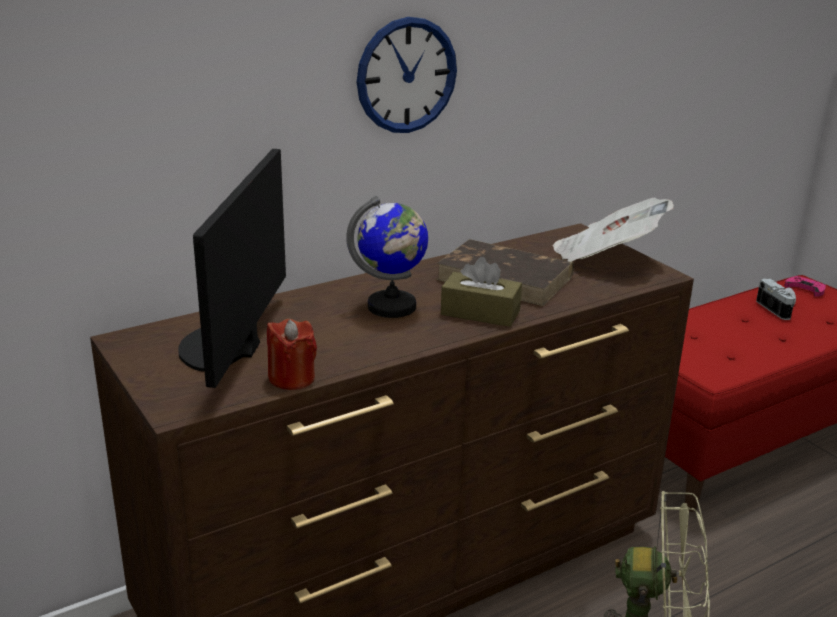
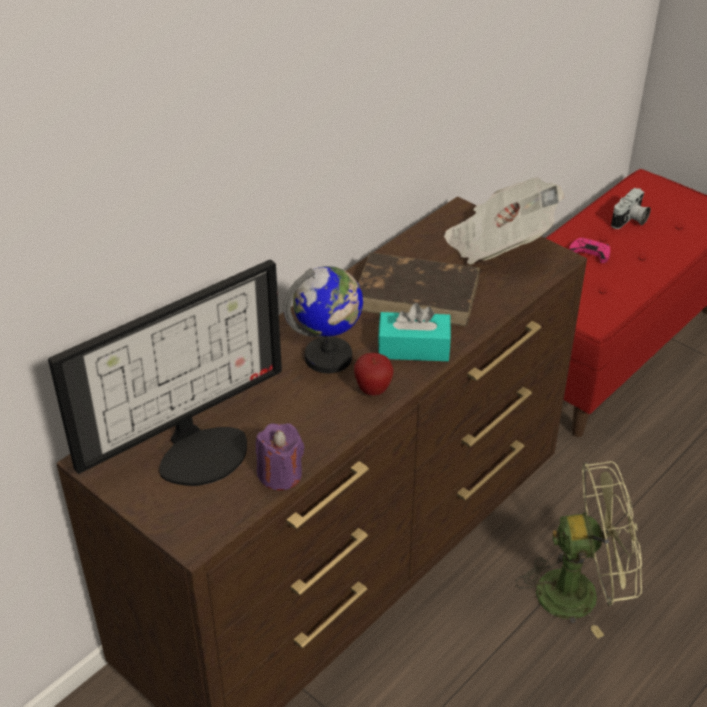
camera: 15 degrees left, 15 degrees up
(227, 348) = (200, 449): monitor -> monitor turned 120 degrees counterclockwise
(292, 378) = (280, 474): red candle -> purple candle
(406, 75) = (303, 120): wall clock -> none
(422, 335) = (373, 390): none -> apple
(480, 313) = (413, 348): brown tissue box -> turquoise tissue box
(778, 309) = (630, 221): camera -> camera turned 75 degrees clockwise
(805, 289) = (648, 188): pink game controller -> pink game controller (590, 252)

